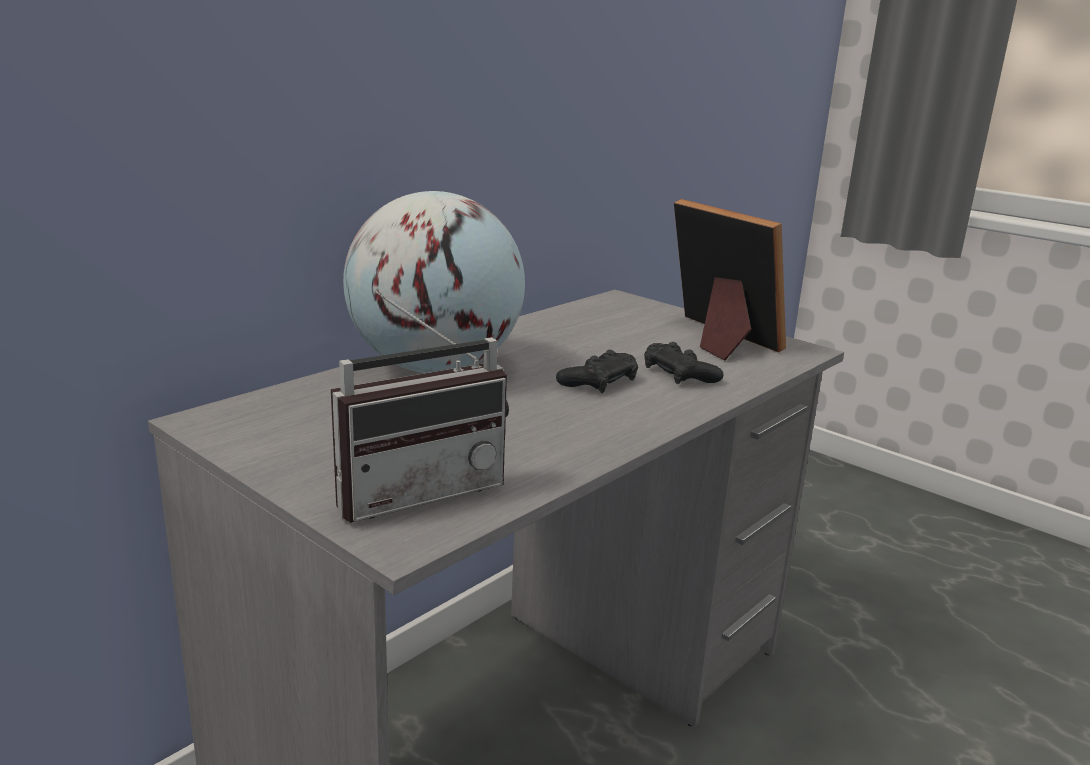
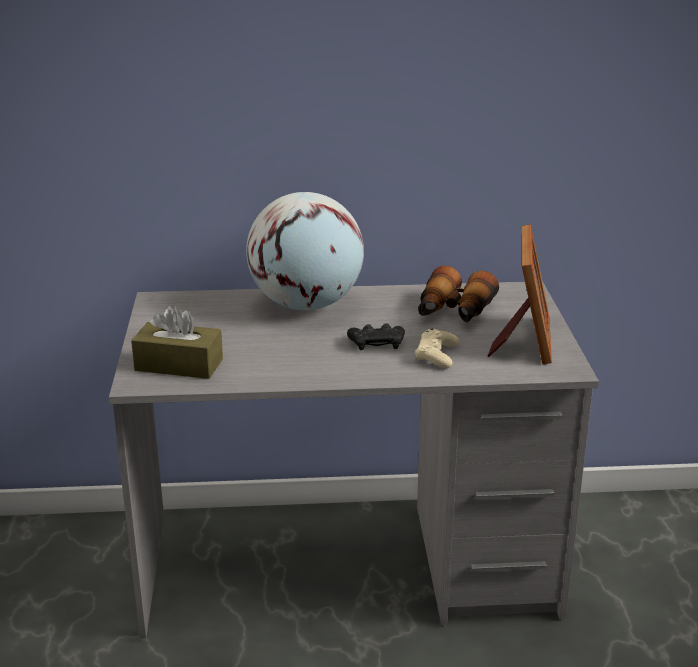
camera: 45 degrees right, 5 degrees up
(416, 490) = (179, 365): radio -> brown tissue box
(603, 332) = (454, 312): none -> binoculars
(679, 374) = (436, 355): black game controller -> beige game controller

